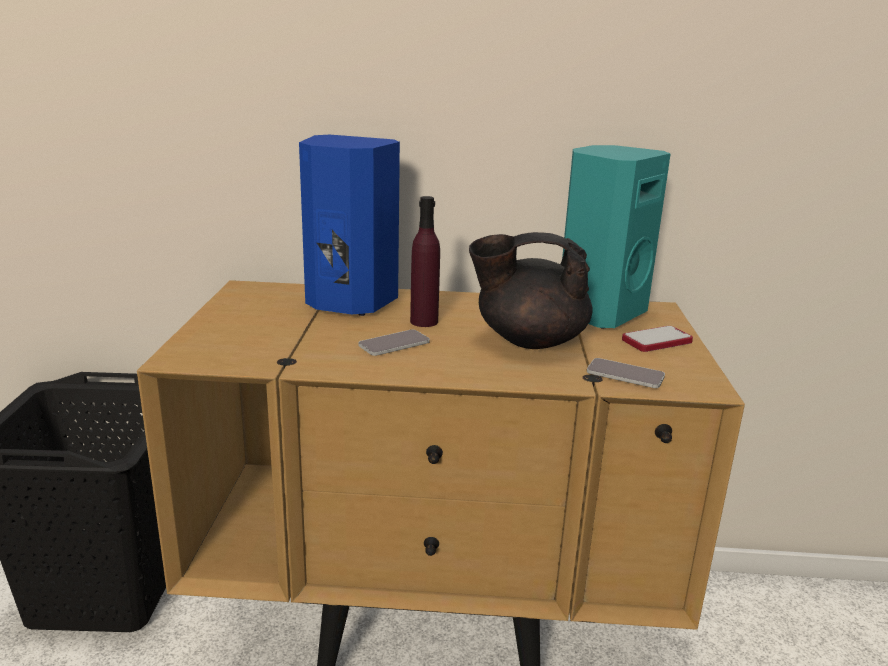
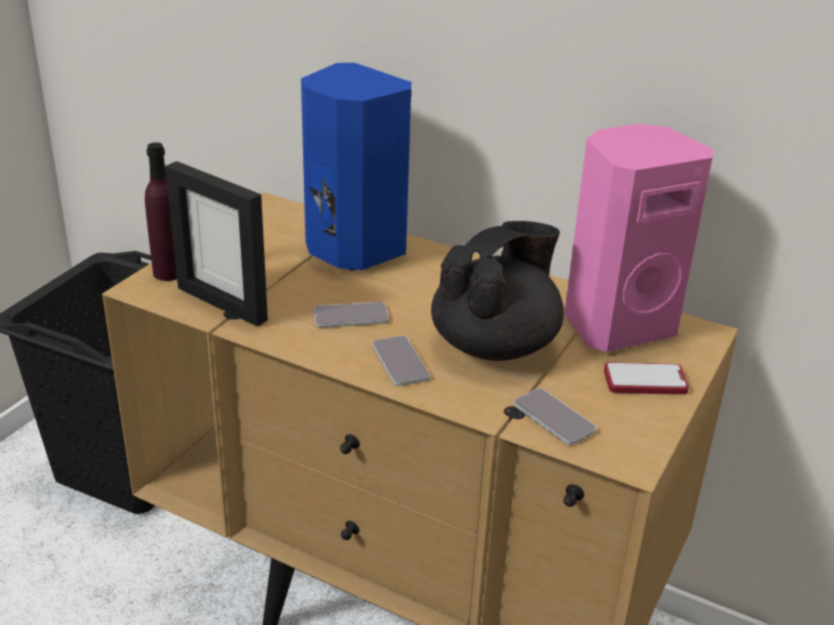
camera: 25 degrees right, 10 degrees up
(270, 355) = (223, 303): none -> picture frame
(424, 321) = (408, 293): purple bottle -> purple bottle (168, 273)
(468, 365) = (400, 362): none -> phone
(528, 340) = (495, 345): black teapot -> black teapot turned 105 degrees clockwise
(598, 313) = (617, 324): turquoise speaker -> pink speaker

